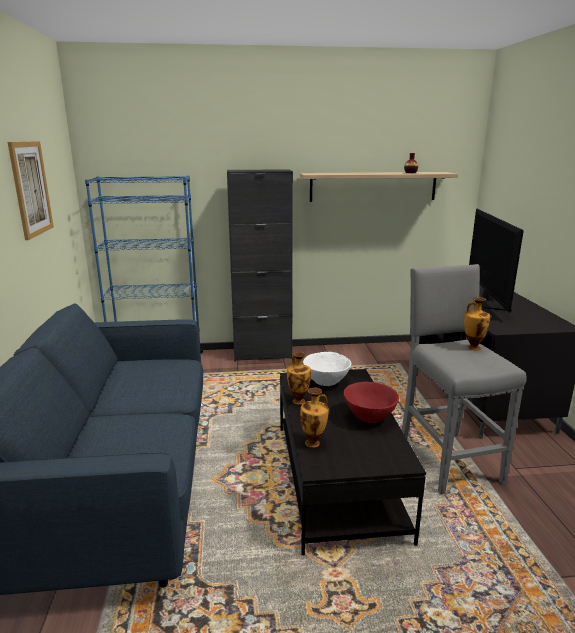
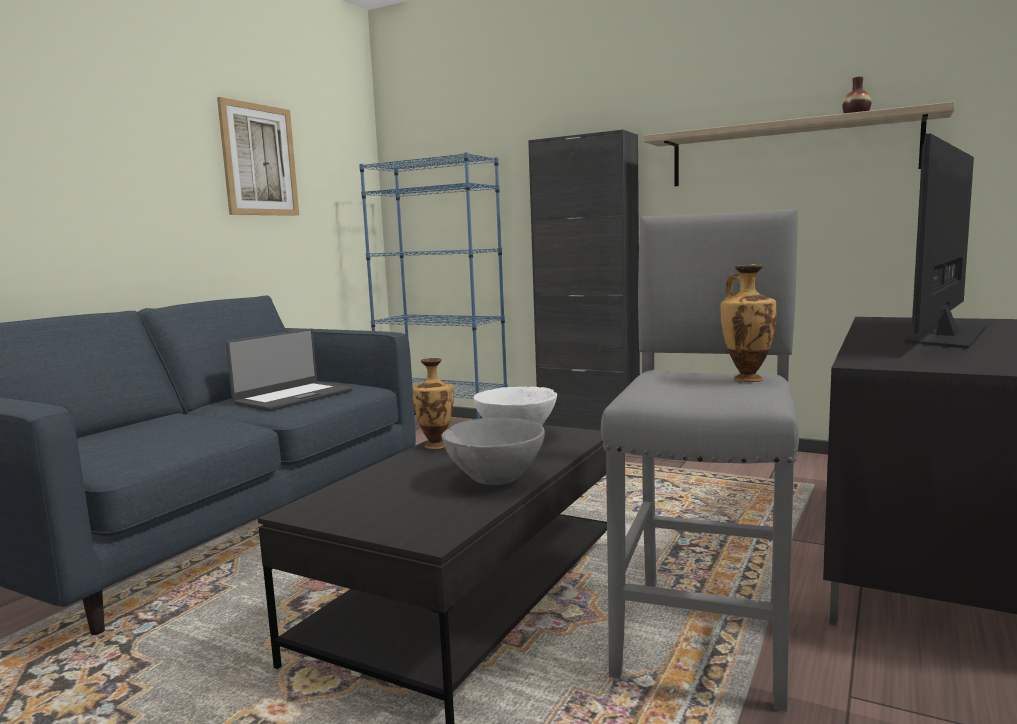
camera: 35 degrees right, 10 degrees down
(150, 382) = (293, 397): none -> laptop
(313, 443) = (356, 487): vase -> none
(369, 418) = (495, 480): red bowl -> grey bowl

